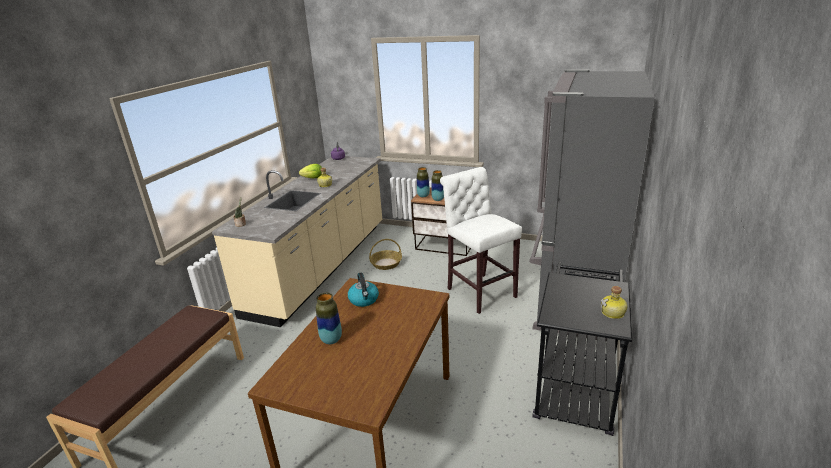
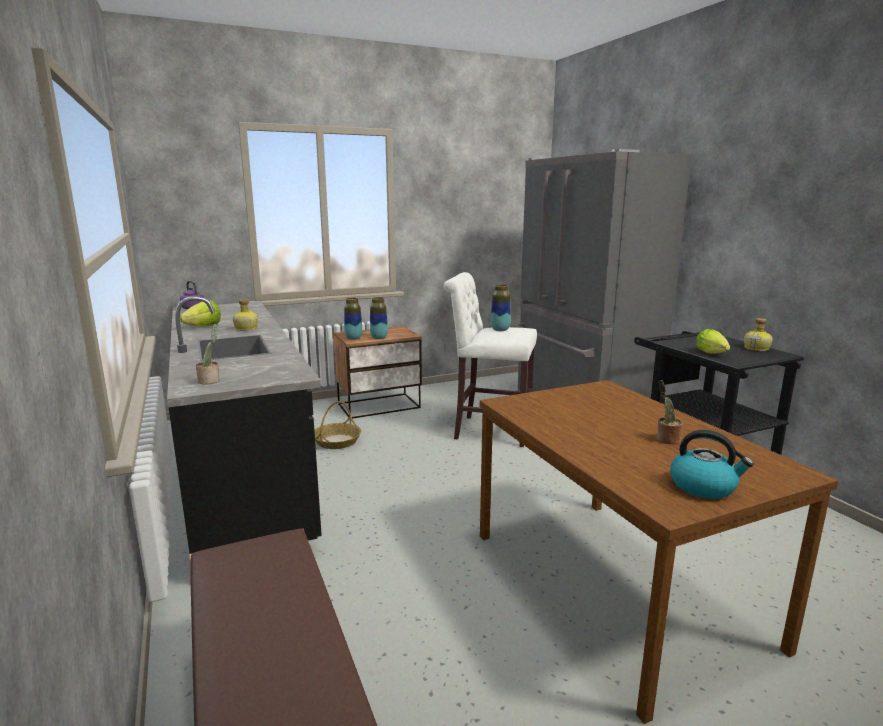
camera: 45 degrees left, 10 degrees down
(321, 266) = (243, 473): beige counter -> black counter
(331, 340) = (612, 447): vase -> vase (500, 330)
(364, 300) = (549, 409): kettle -> kettle (704, 487)
(366, 350) = (666, 439): none -> potted plant
(555, 303) = (712, 354): none -> lettuce

